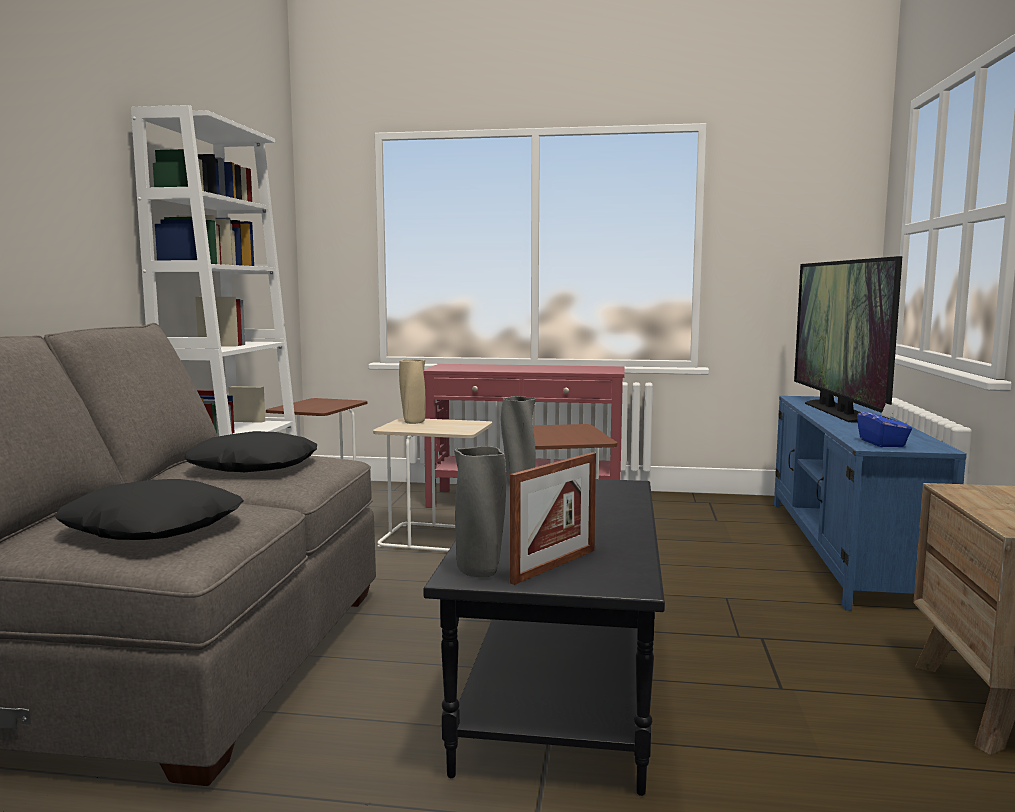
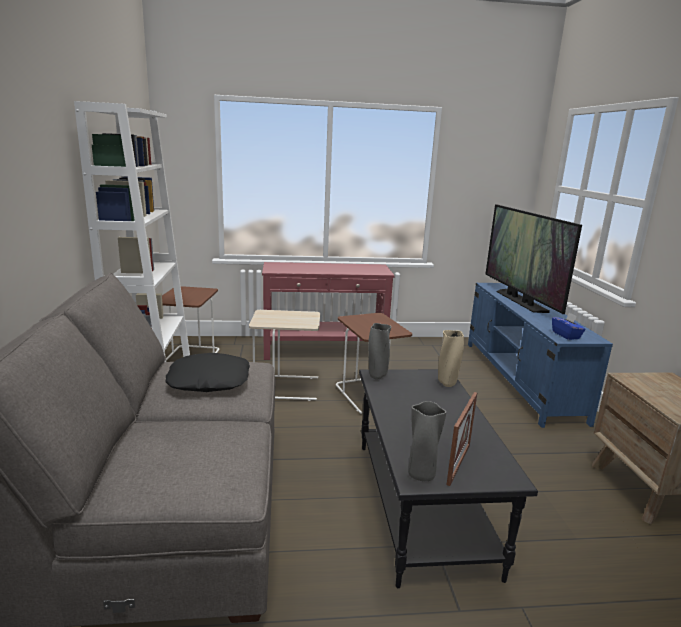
camera: 15 degrees left, 10 degrees up
(154, 527) = (197, 461): black pillow -> none
(413, 422) = (269, 315): beige vase -> beige vase (447, 383)

